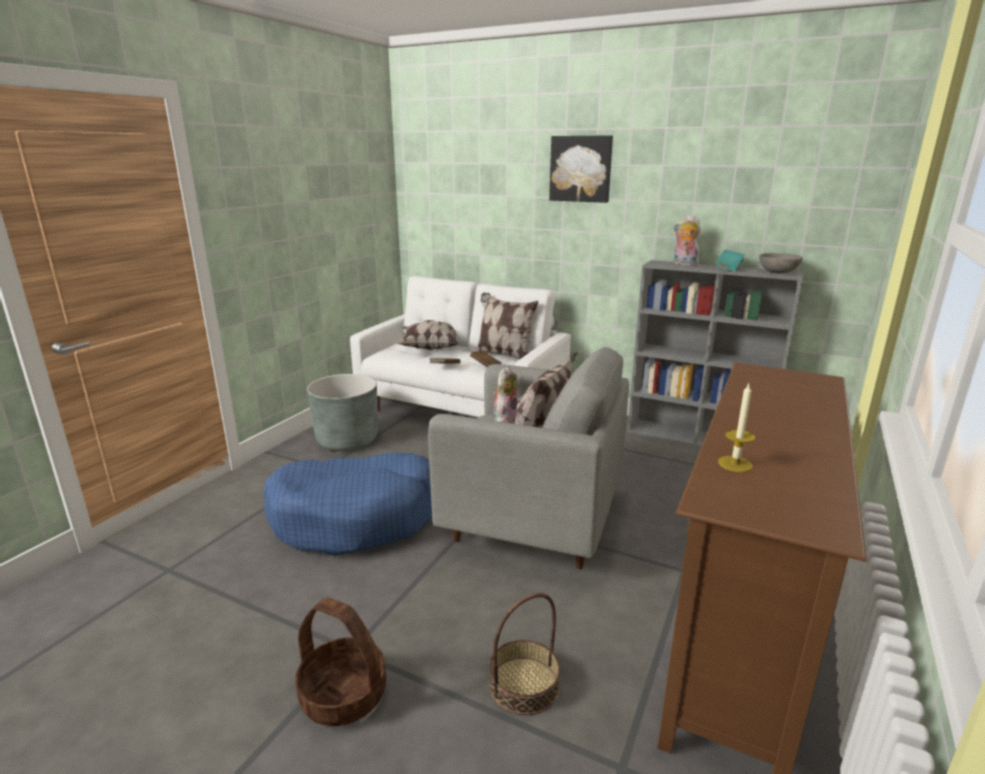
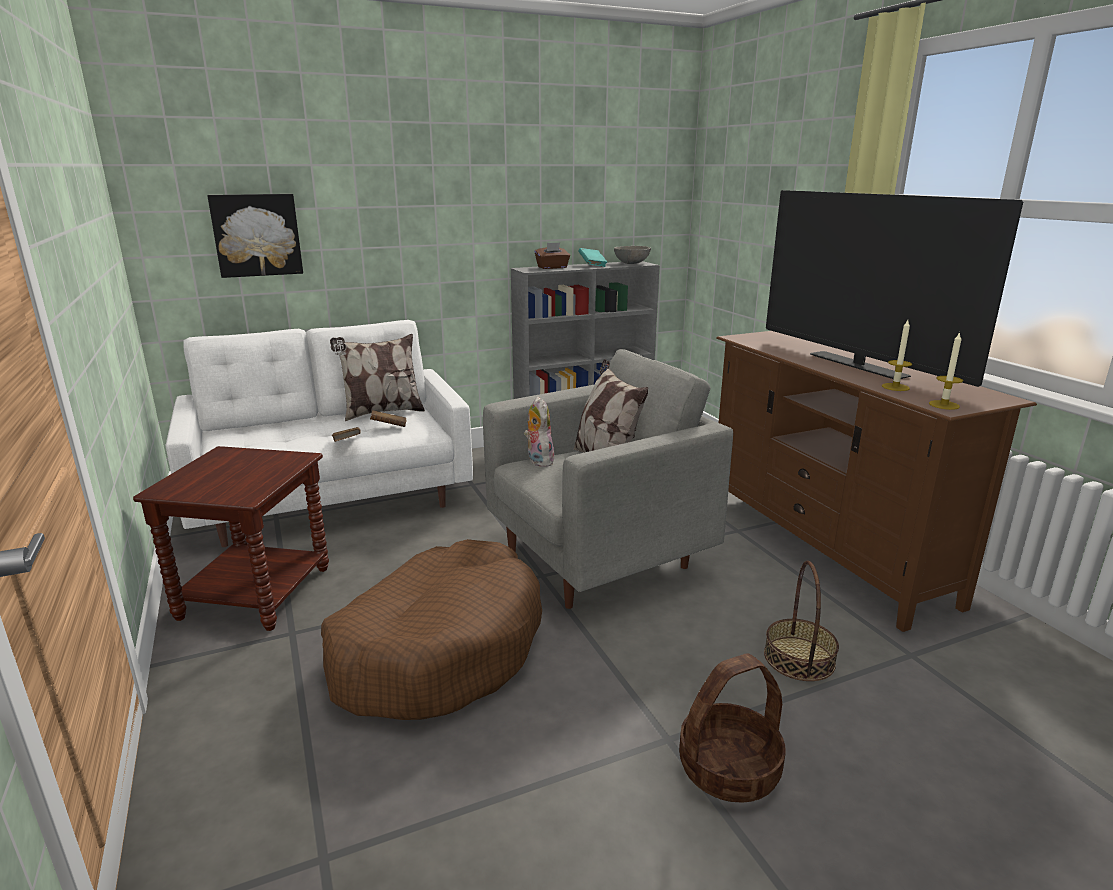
camera: 50 degrees left, 0 degrees up
(347, 440) = (255, 593): grey planter -> brown side table
(357, 517) = (438, 649): blue dog bed -> brown dog bed
(430, 348) = (273, 432): pillow -> none
(581, 169) = (417, 170): picture -> picture (257, 235)
(684, 265) = (552, 267): plush toy -> brown tissue box
(719, 499) = (944, 405): none -> candle
(777, 432) = (857, 365): none -> television

